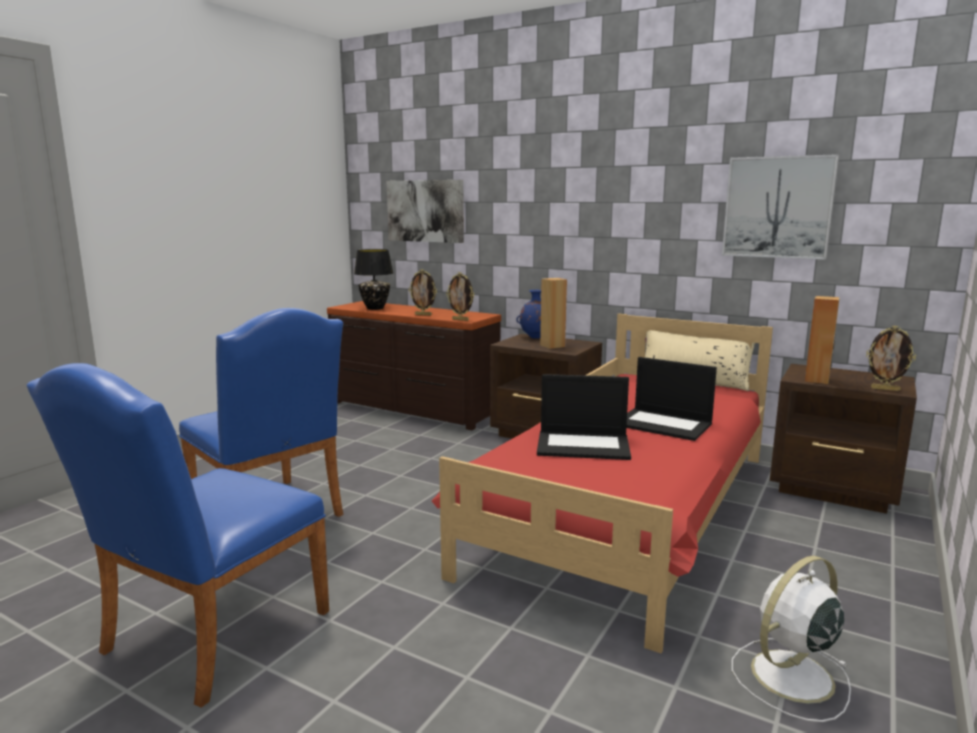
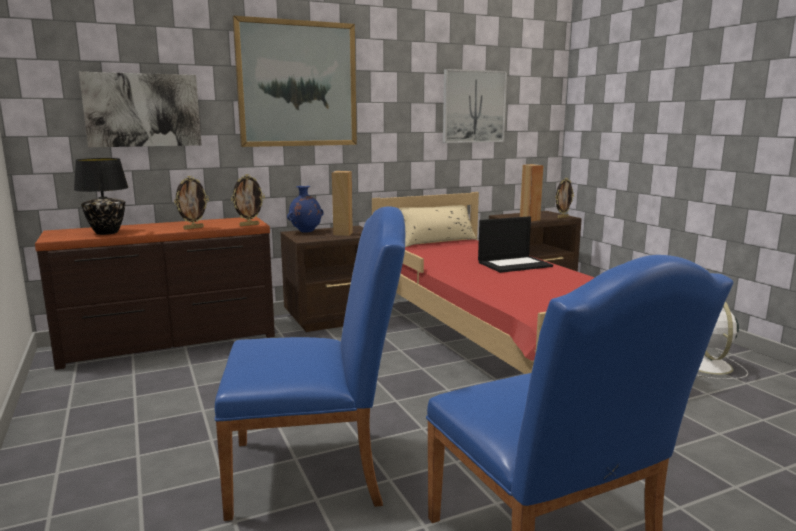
camera: 55 degrees left, 0 degrees up
(548, 185) = (297, 84): none -> picture
(584, 445) = (529, 286): laptop -> none

